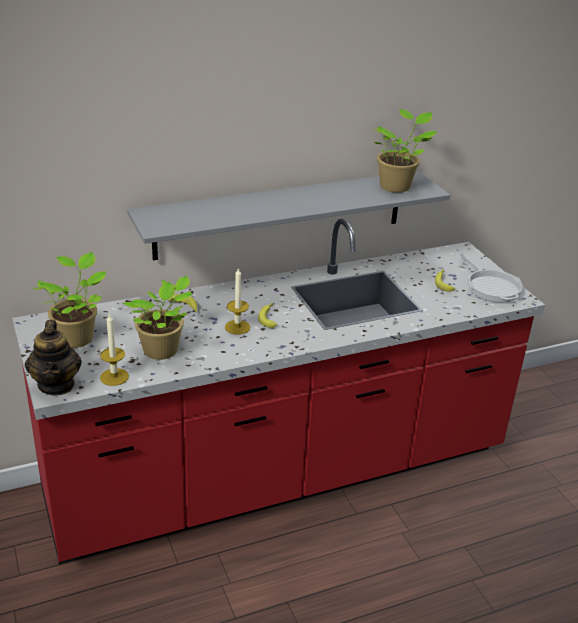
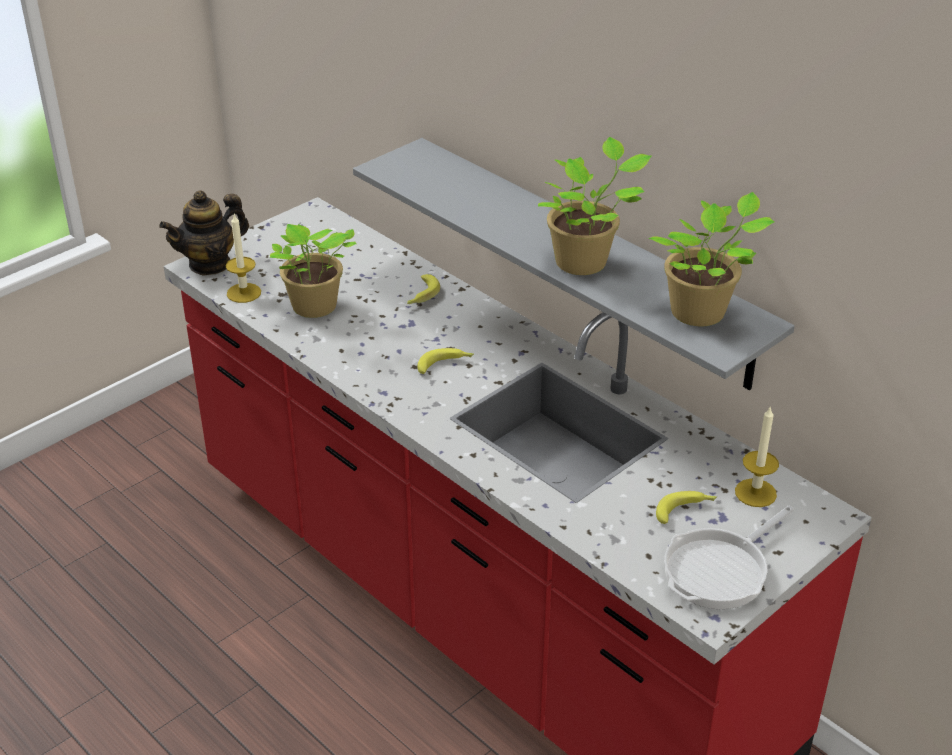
camera: 70 degrees right, 5 degrees up
(77, 337) = (305, 246): potted plant -> potted plant (585, 262)
(237, 327) = (403, 346): candle -> candle (755, 493)

